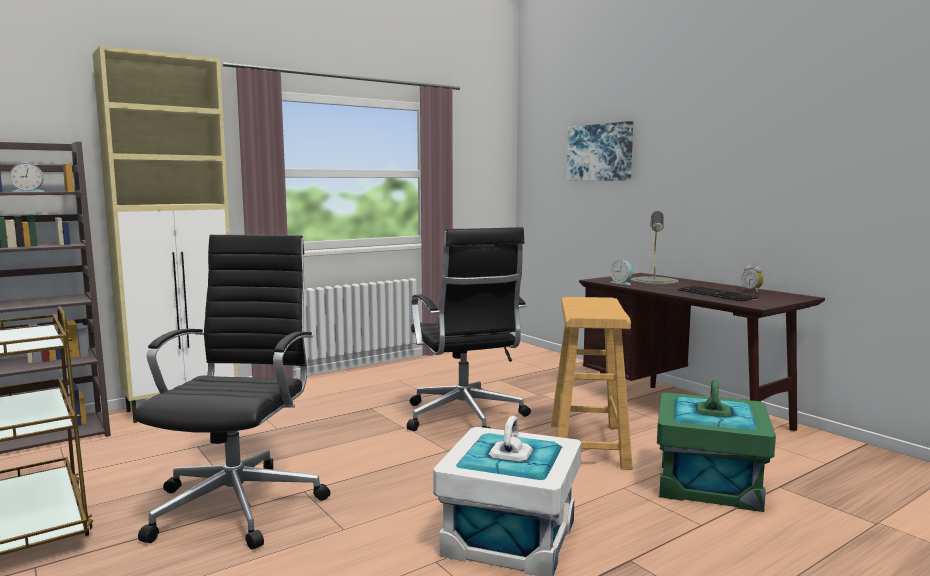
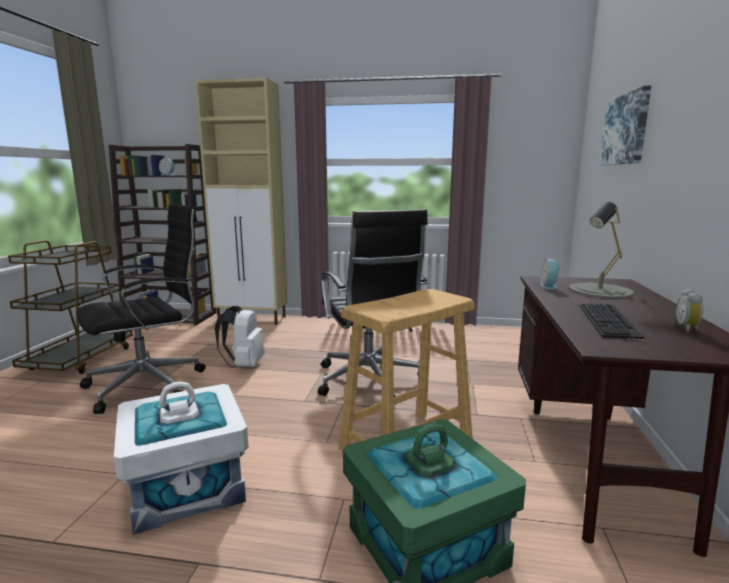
camera: 45 degrees right, 5 degrees up
(306, 448) = (244, 365): none -> white backpack
(465, 418) = (370, 381): black office chair -> black office chair turned 45 degrees counterclockwise

